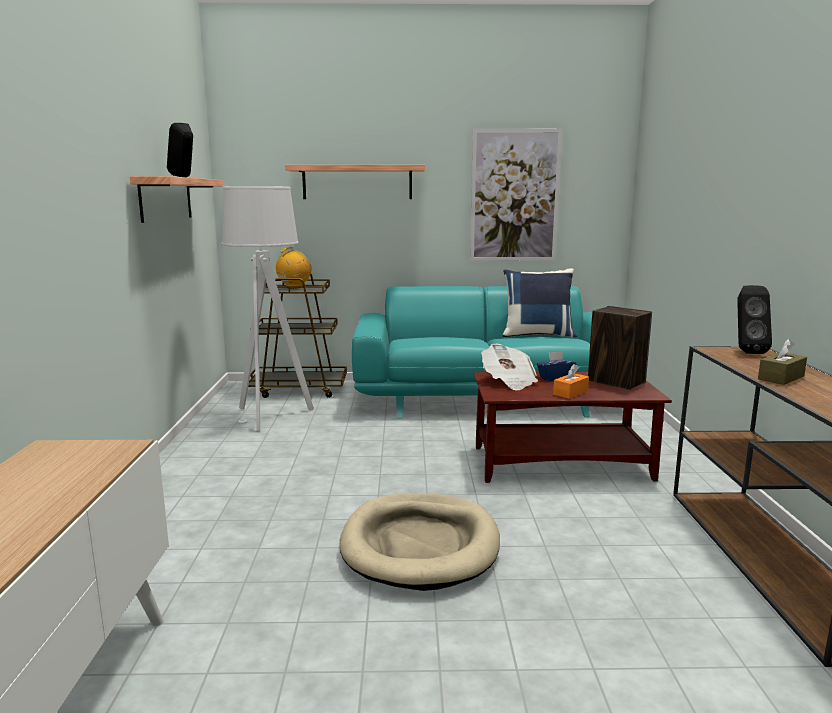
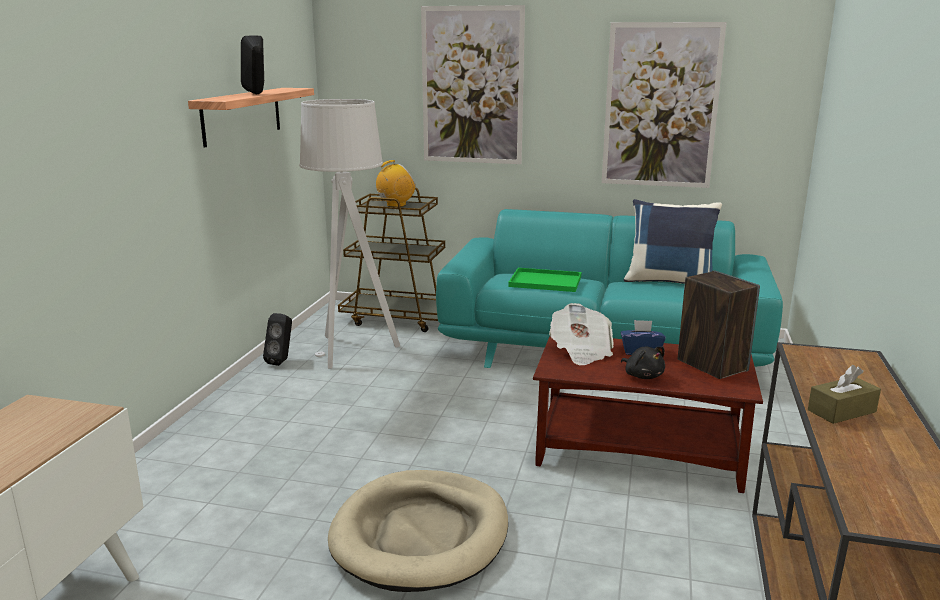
camera: 15 degrees right, 5 degrees up
(357, 182) = (472, 86): shelf -> picture
(442, 339) = (543, 281): none -> green tray
(570, 393) = (642, 375): orange tissue box -> black plush toy
(746, 352) = (842, 360): black speaker -> black speaker (282, 361)

